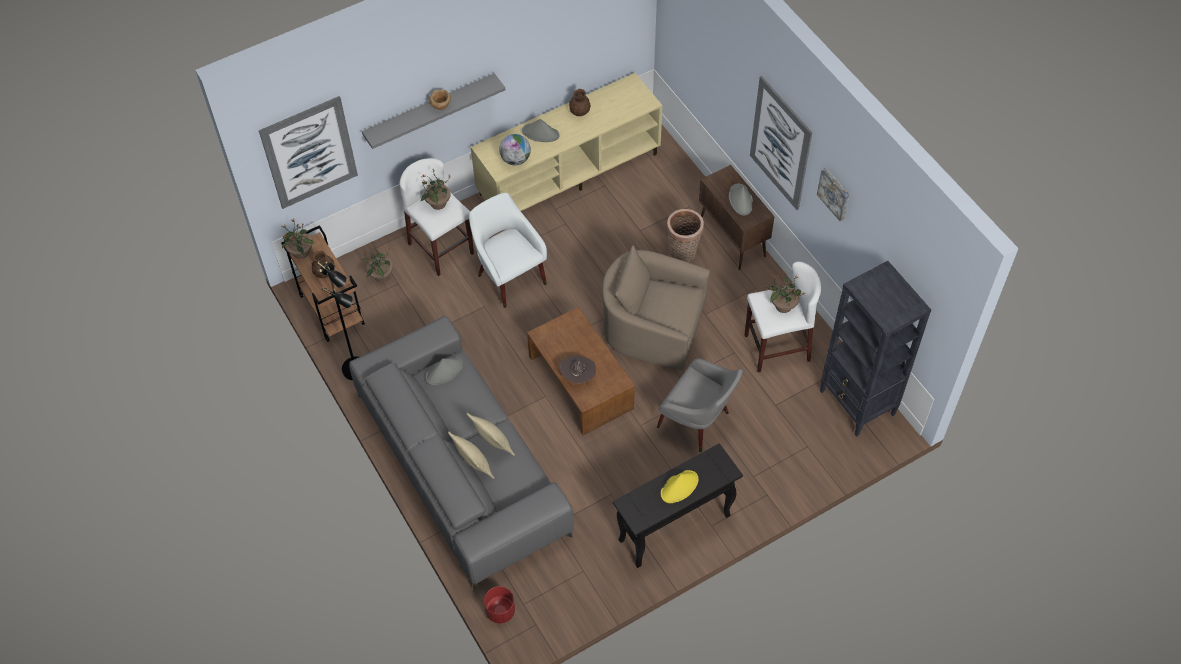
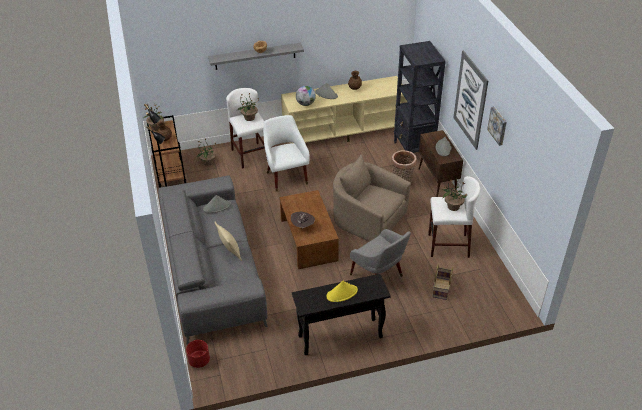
camera: 15 degrees right, 15 degrees down
(309, 153) = (172, 60): picture -> none
(473, 465) = (212, 261): beige pillow -> none
(786, 421) = (442, 289): none -> basket
(857, 403) = (496, 288): black bookcase -> black bookcase (413, 151)

